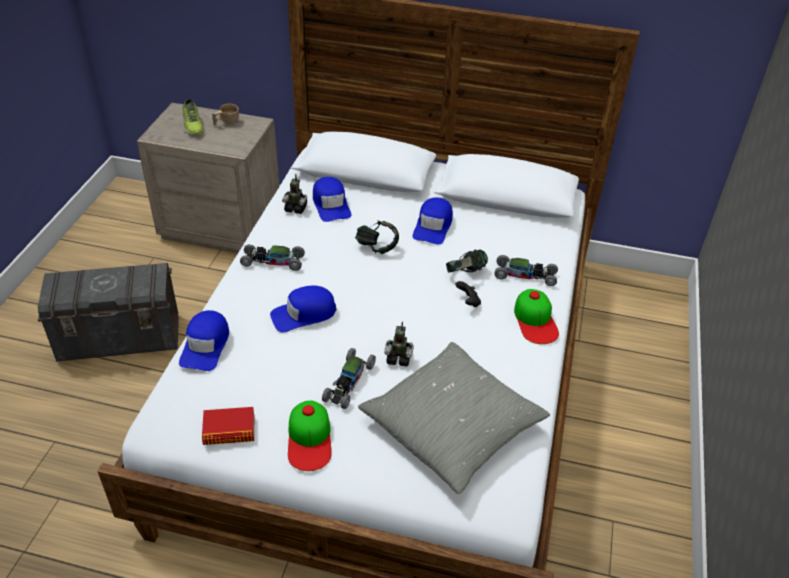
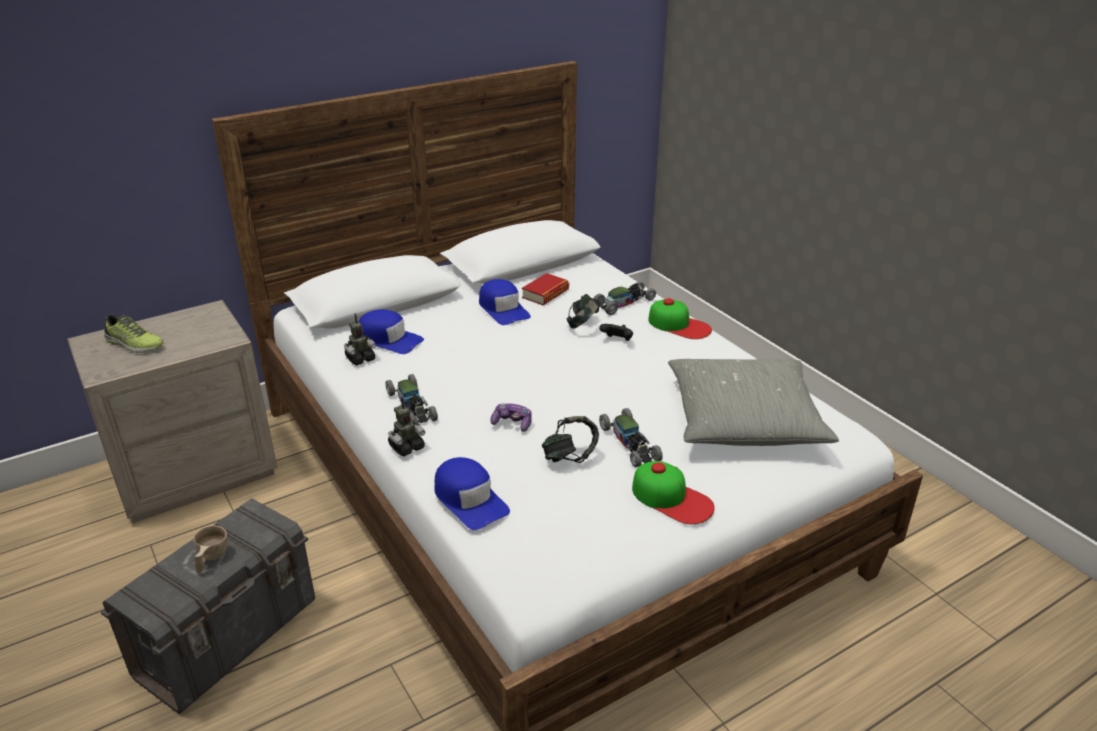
camera: 45 degrees left, 10 degrees down
(226, 122) = (172, 325): beige cup -> beige cup (210, 559)
(229, 430) = (602, 541): book -> book (545, 294)
(273, 261) = (412, 406): toy car -> toy car turned 75 degrees counterclockwise
(303, 314) = (512, 423): blue cap -> game controller
(377, 247) = (485, 346): headphones -> headphones (570, 456)
(398, 358) = (634, 405): toy robot -> toy robot (406, 447)

